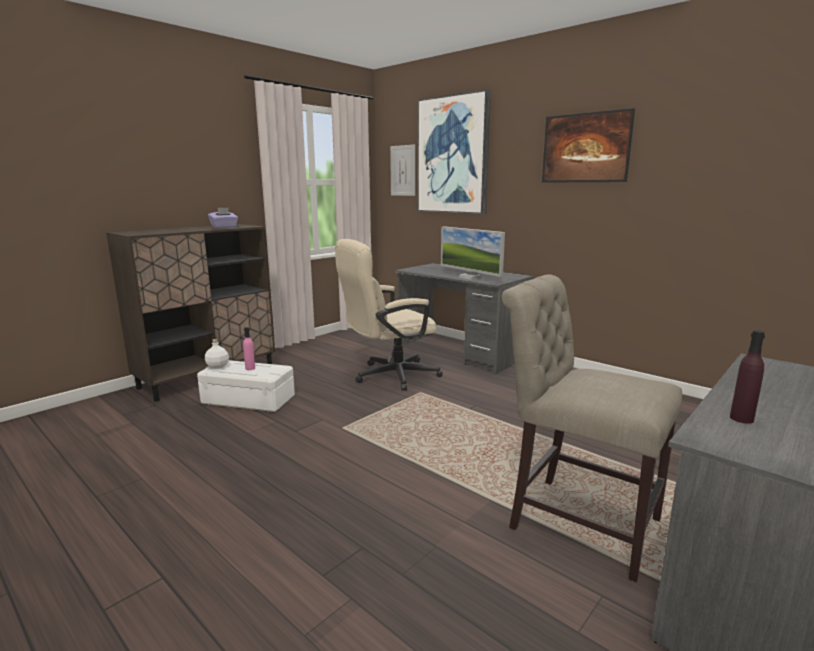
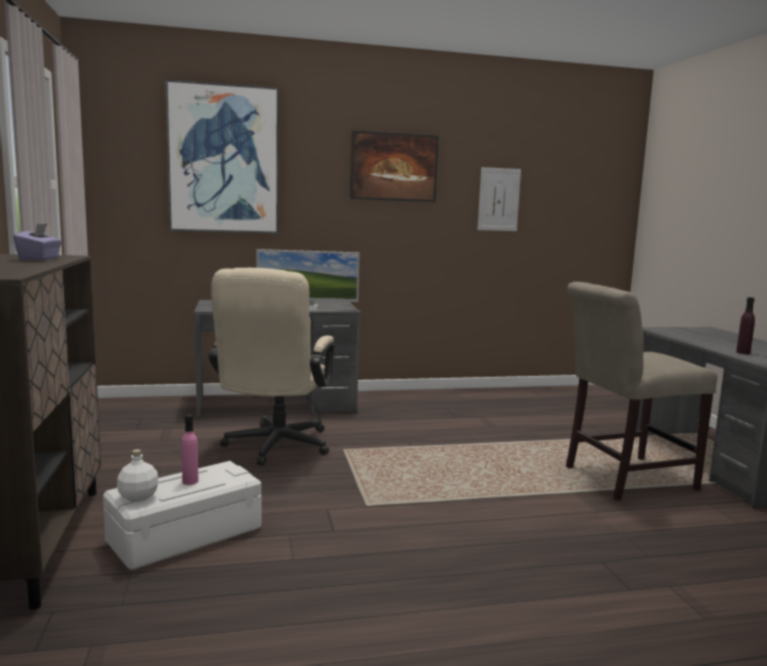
camera: 55 degrees left, 5 degrees down
(403, 170) = (131, 173): picture -> picture (498, 199)

